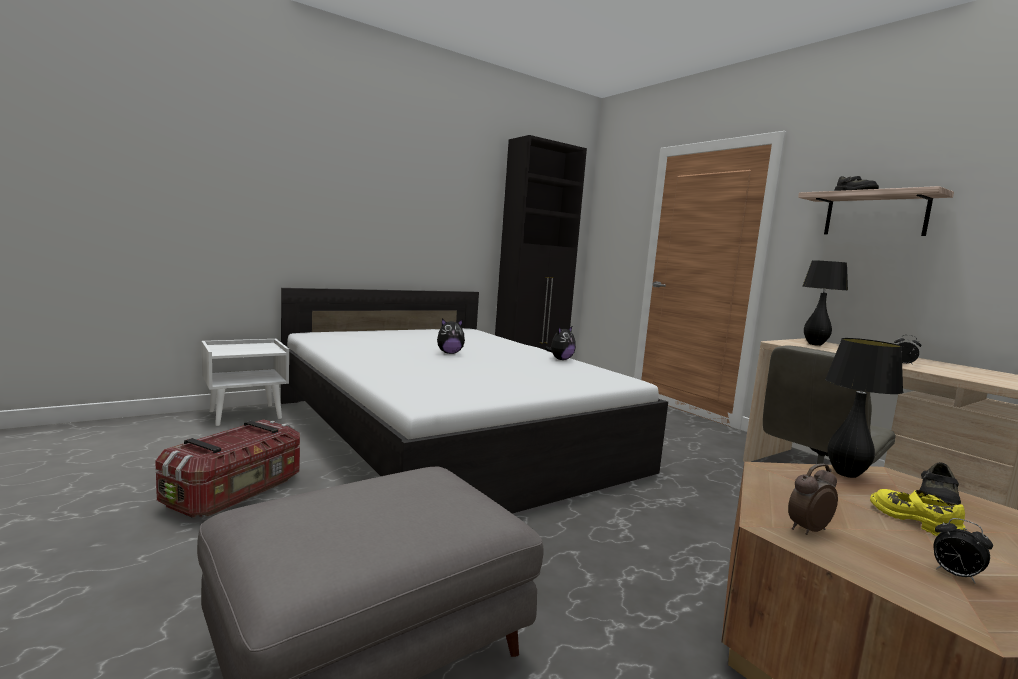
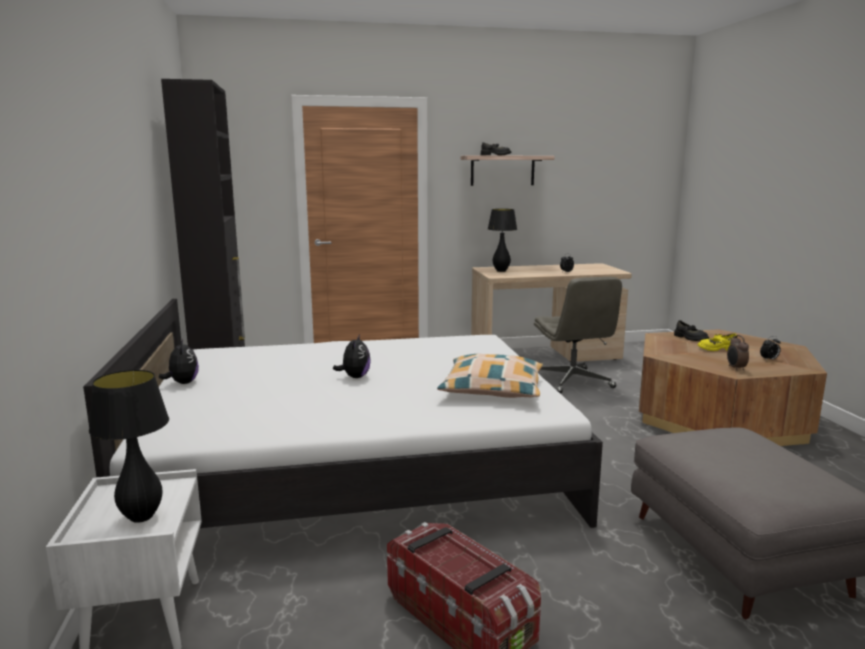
camera: 65 degrees left, 5 degrees up
(462, 383) = (492, 389): none -> pillow
(560, 359) = (400, 343): plush toy -> plush toy (182, 383)
(846, 474) = (659, 342): black table lamp -> black table lamp (141, 517)

